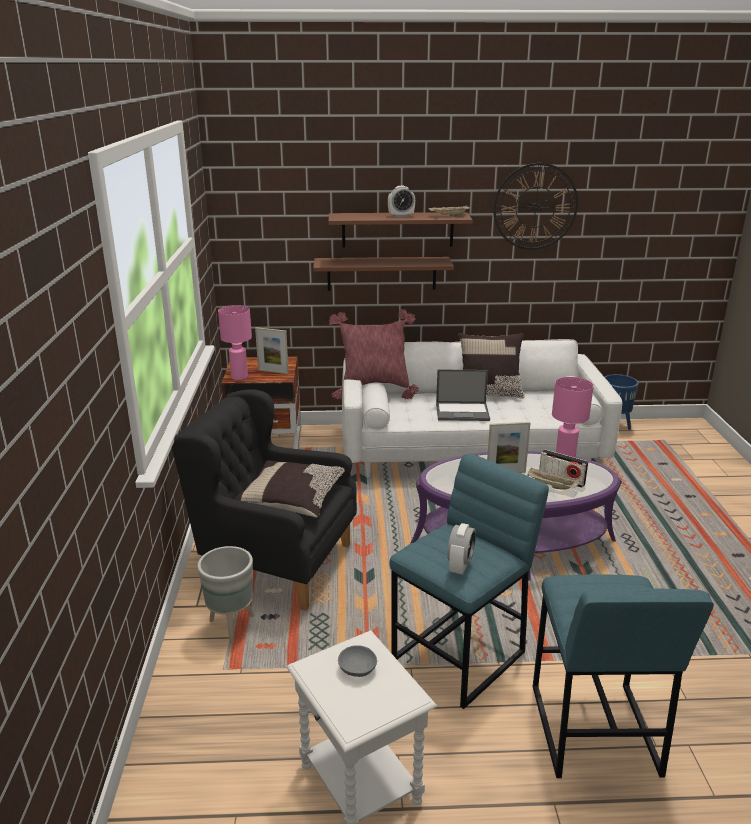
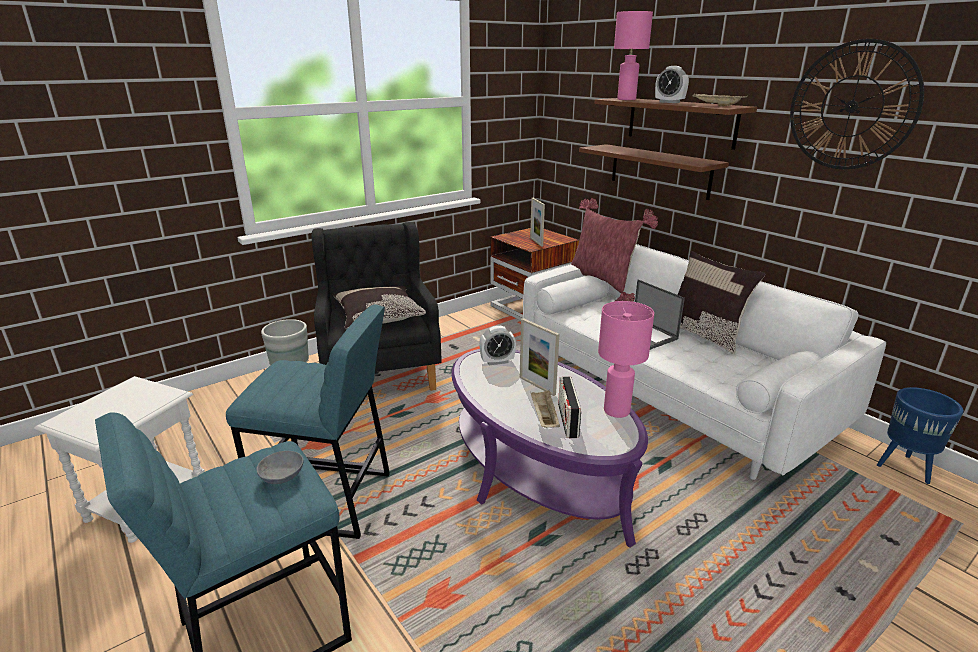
camera: 55 degrees right, 0 degrees up
(239, 377) = (508, 237): pink table lamp -> pink table lamp (626, 99)
(358, 668) = (133, 401): grey bowl -> grey bowl (282, 476)
(460, 566) = (270, 388): alarm clock -> alarm clock (497, 361)

